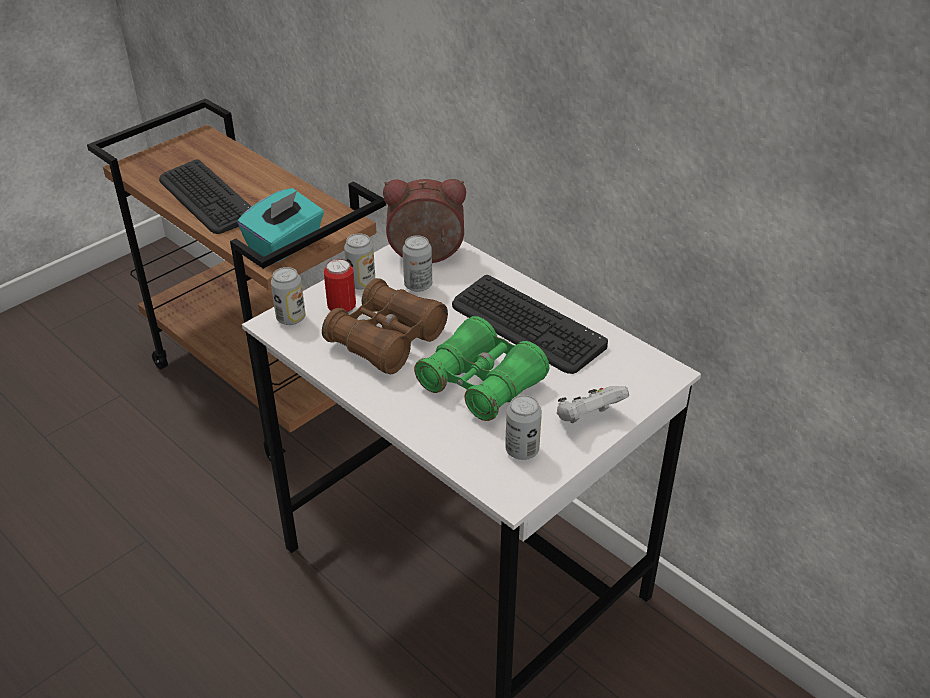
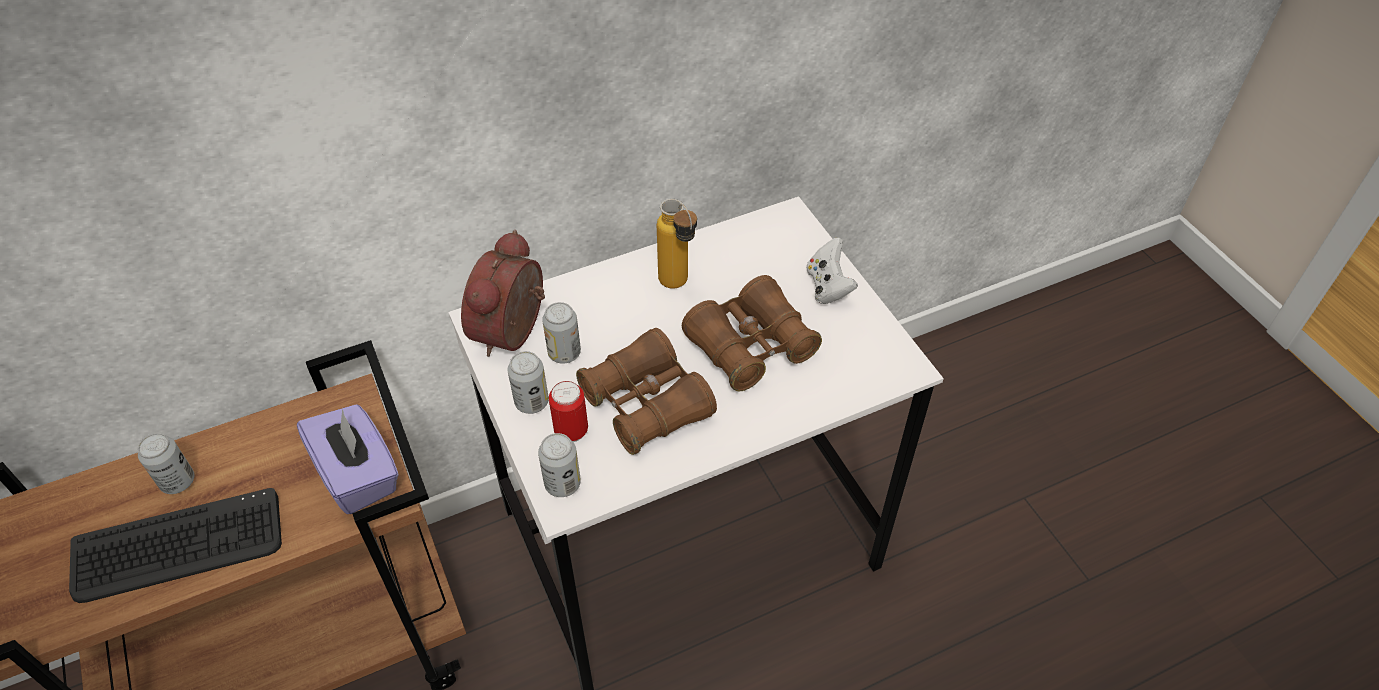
camera: 70 degrees left, 10 degrees up
(285, 245) = (358, 475): turquoise tissue box -> purple tissue box
(481, 384) = (750, 346): green binoculars -> brown binoculars
(522, 450) = (853, 344): can -> can (178, 481)
(526, 326) = (678, 287): keyboard -> bottle

